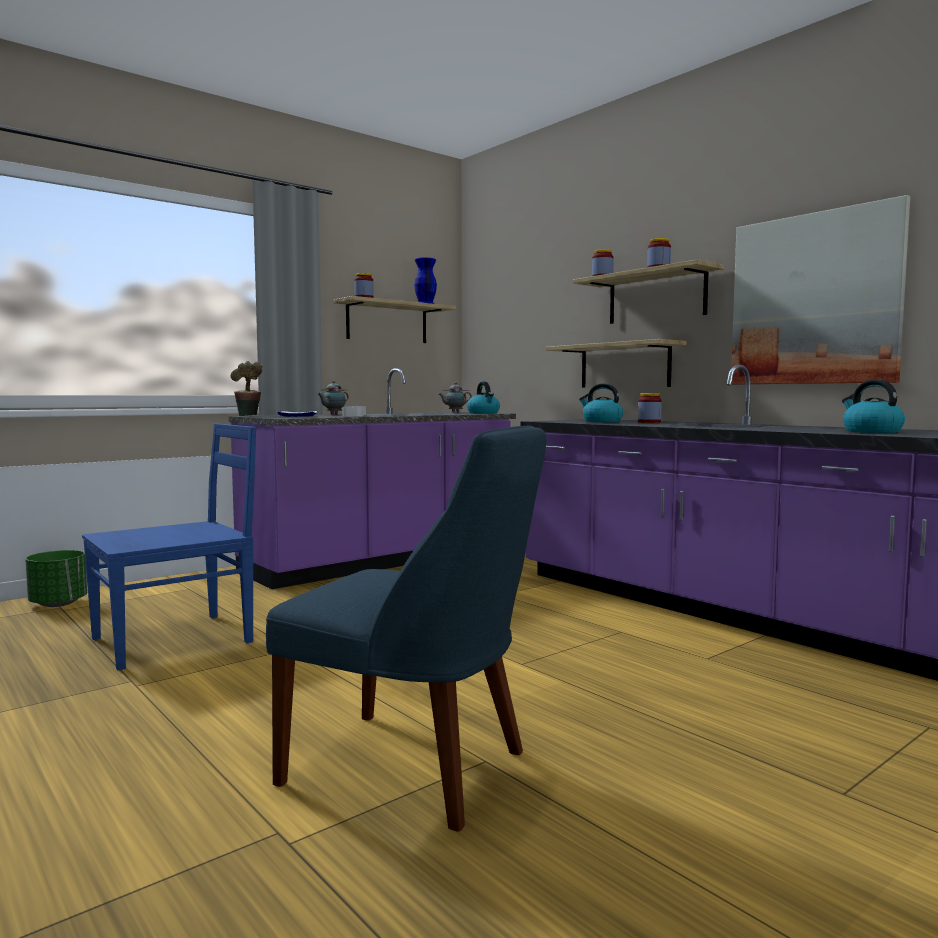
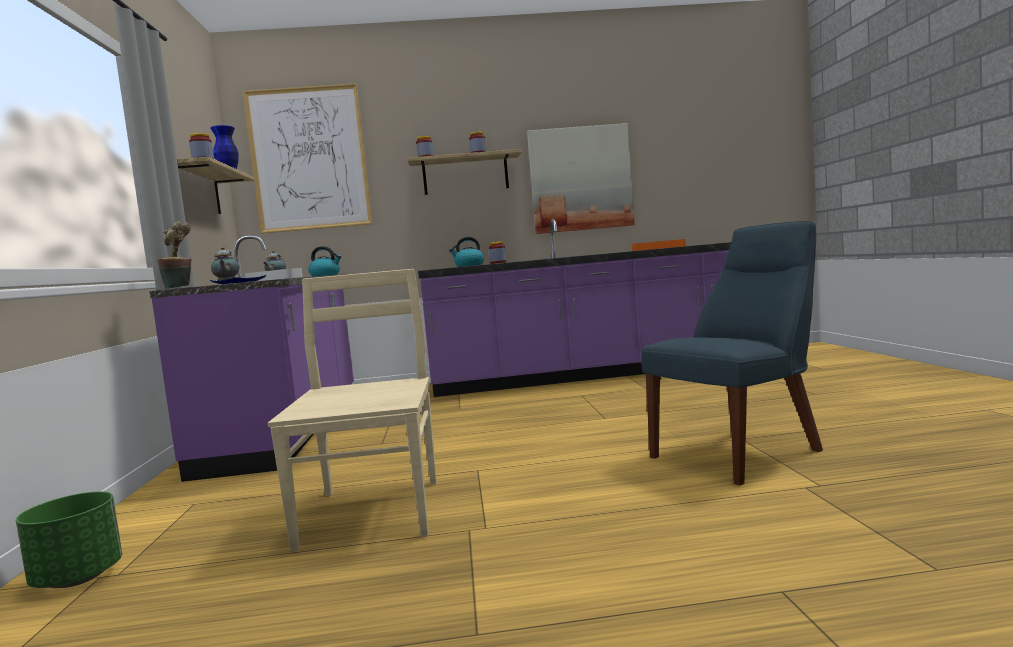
camera: 55 degrees left, 0 degrees up
(177, 639) = (373, 510): blue chair -> beige chair
(515, 283) = (309, 159): none -> picture
(624, 366) = (442, 227): shelf -> none
(871, 431) = (658, 248): kettle -> orange tray

